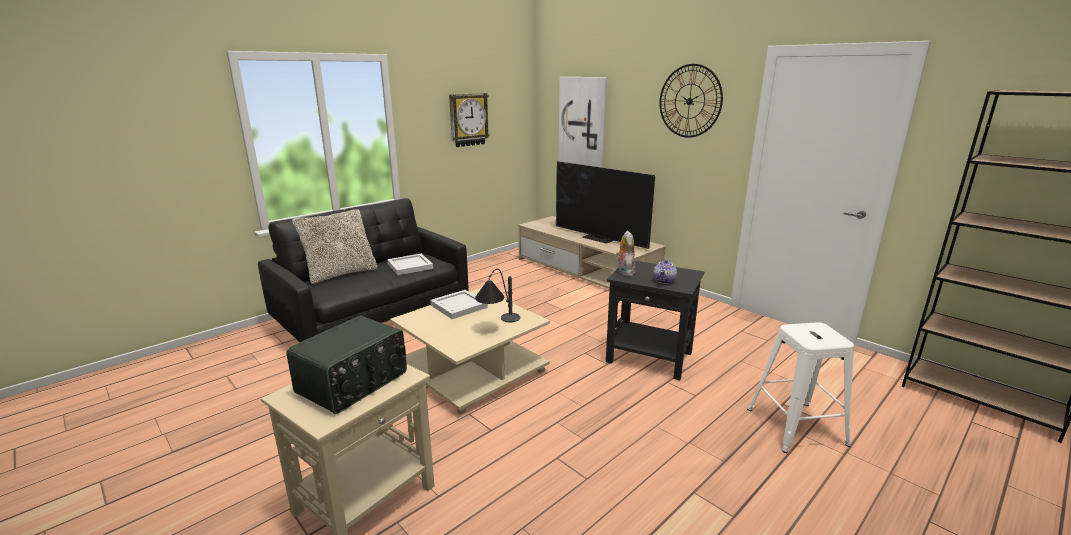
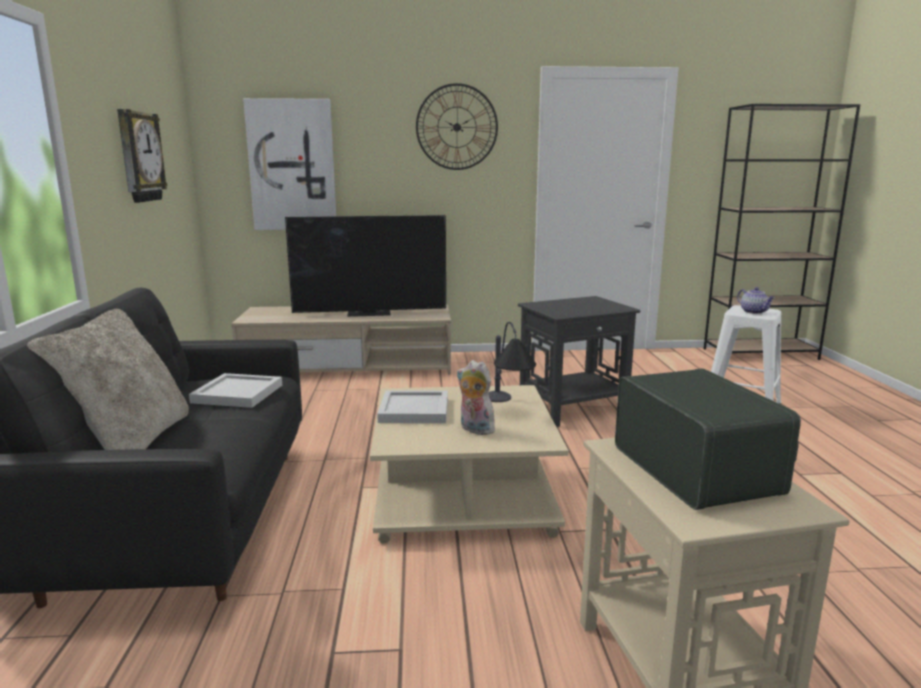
camera: 50 degrees left, 5 degrees down
(624, 272) = (552, 311): plush toy -> plush toy (474, 429)
(664, 281) = (598, 308): teapot -> teapot (754, 312)

